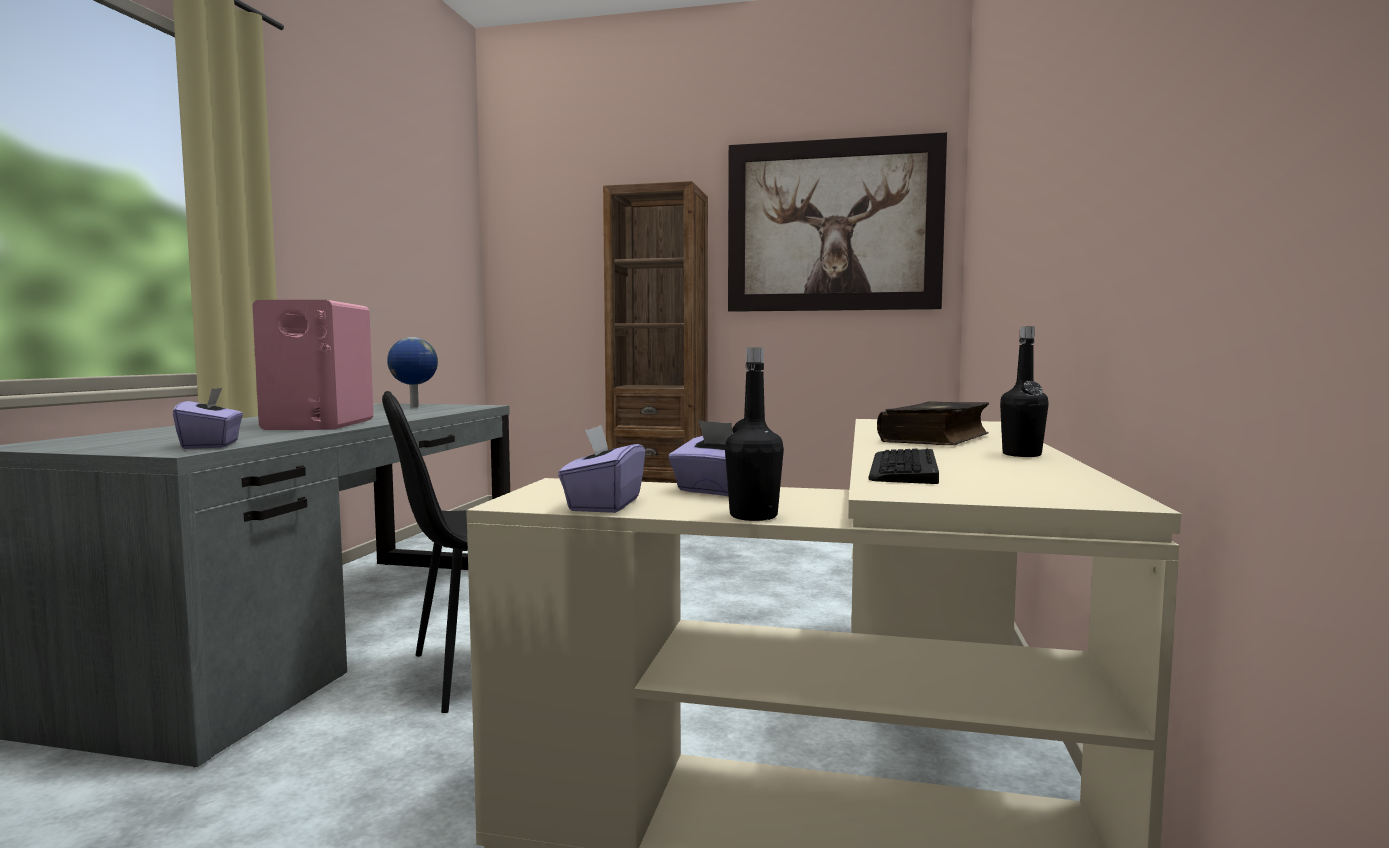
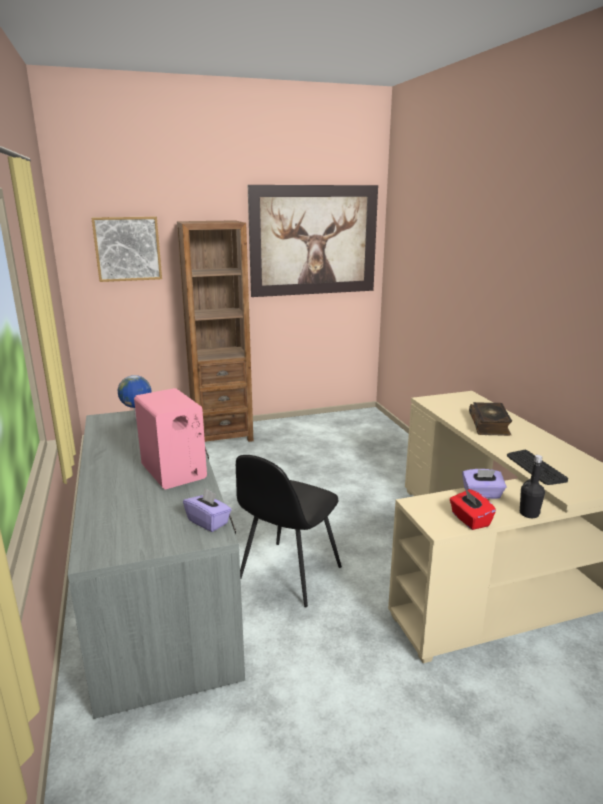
camera: 30 degrees left, 15 degrees up
(564, 239) = (127, 249): none -> picture
(603, 504) = (469, 520): purple tissue box -> red tissue box
(1021, 455) = (544, 440): black bottle -> none

